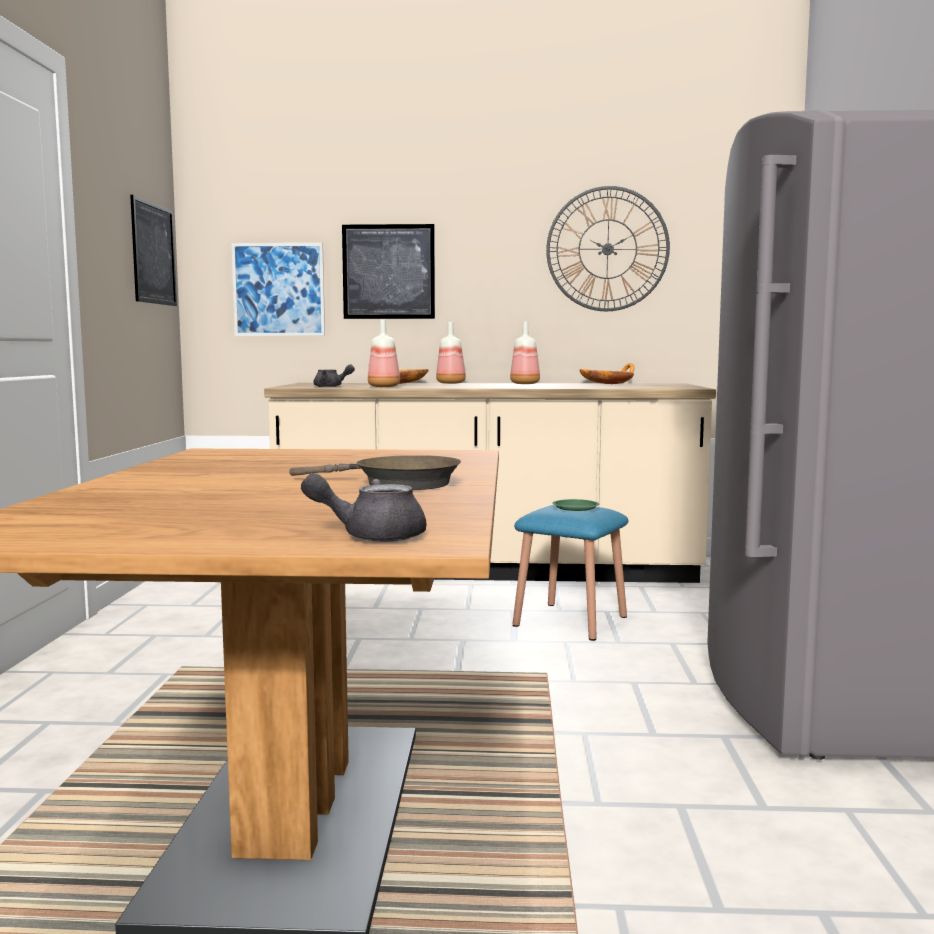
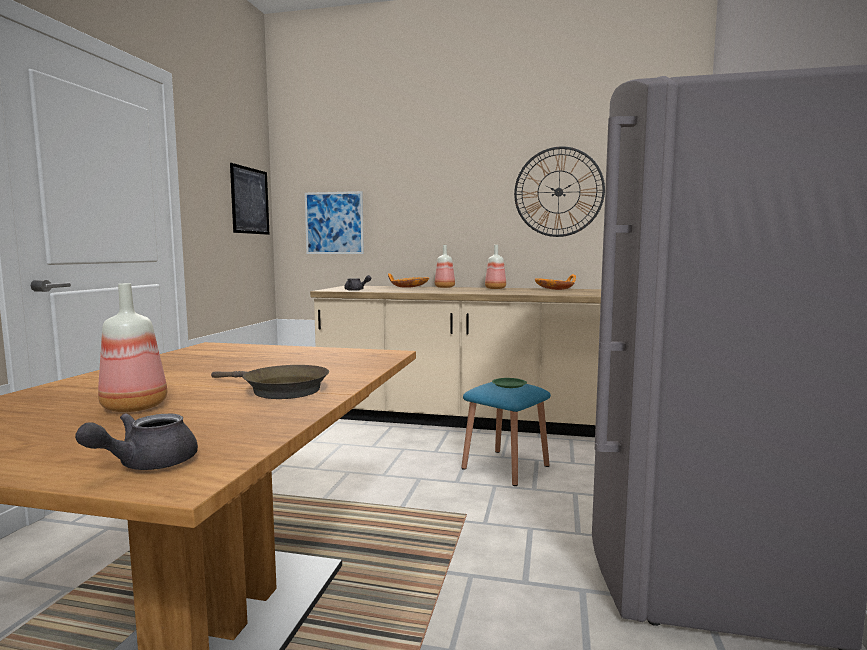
camera: 10 degrees right, 0 degrees up
(372, 536) = (146, 464): grey teapot -> grey teapot turned 60 degrees counterclockwise
(384, 386) = (391, 290): bottle -> bottle (136, 406)
(388, 272) = (405, 210): picture -> none

